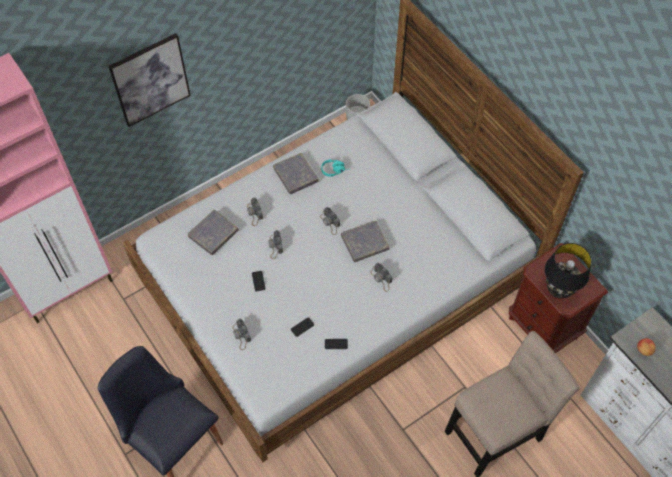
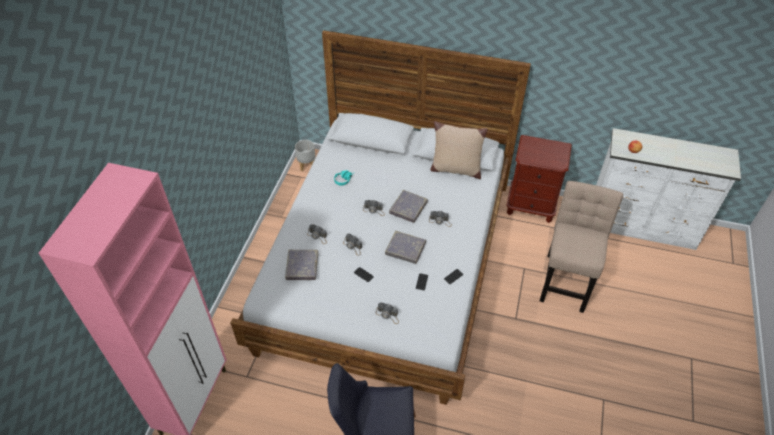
camera: 40 degrees left, 10 degrees down
(150, 80) = (193, 166): picture -> none
(295, 175) = (321, 197): grey book -> grey book (405, 249)
(455, 233) = (455, 169): none -> beige pillow
(558, 291) = (547, 159): black table lamp -> none

